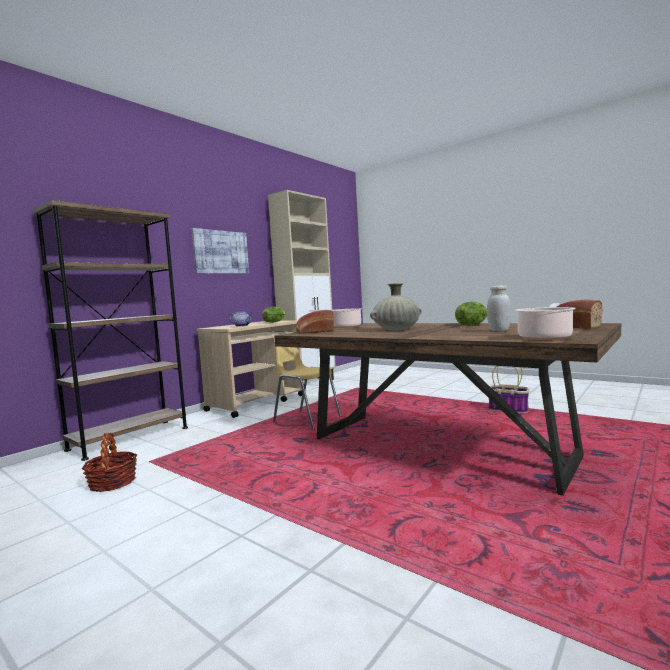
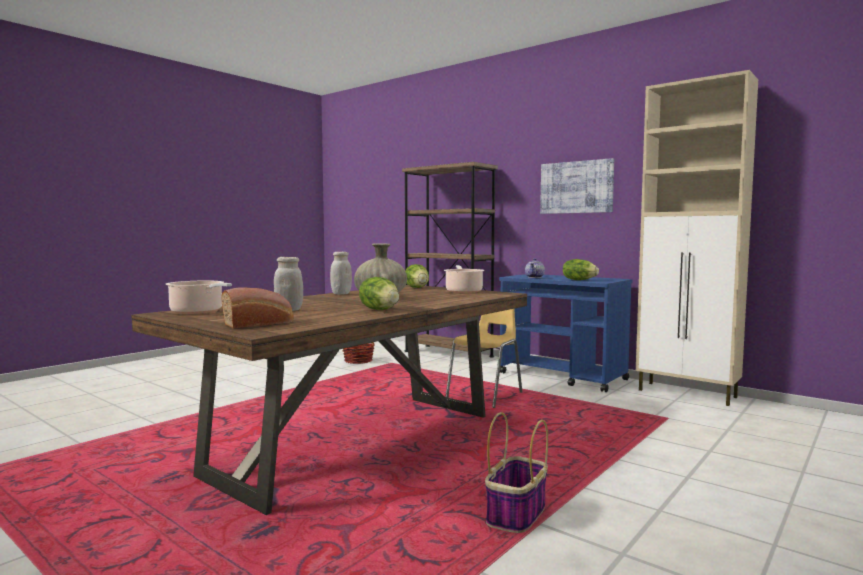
camera: 90 degrees right, 0 degrees up
(257, 403) = (563, 376): beige cart -> blue cart
(314, 332) = (417, 288): bread -> lettuce
(371, 335) = (341, 294): none -> white jar

